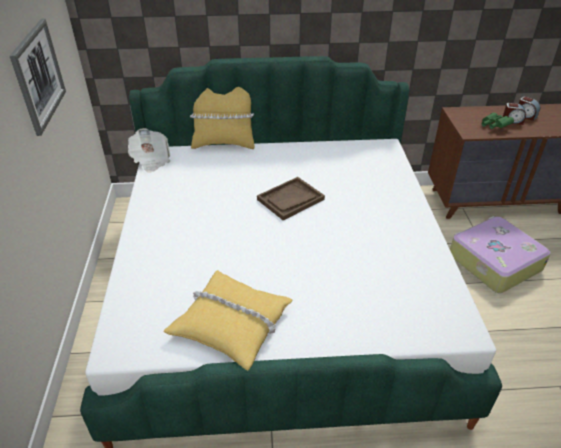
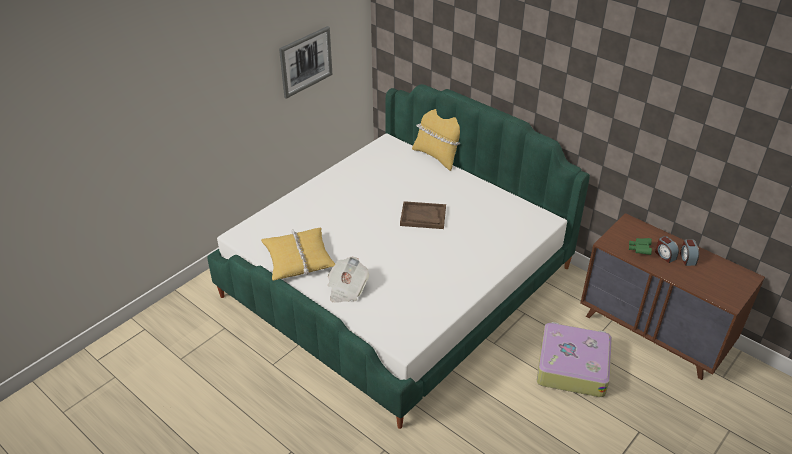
camera: 45 degrees right, 0 degrees up
(151, 160) = (378, 144): newspaper -> newspaper (346, 289)

